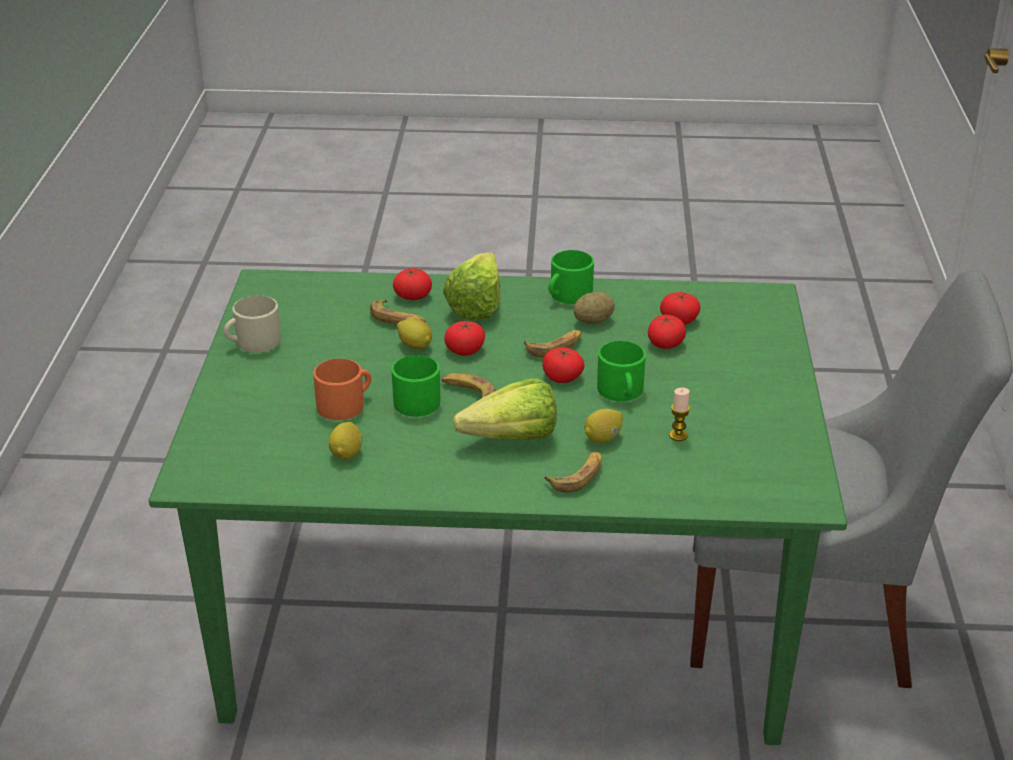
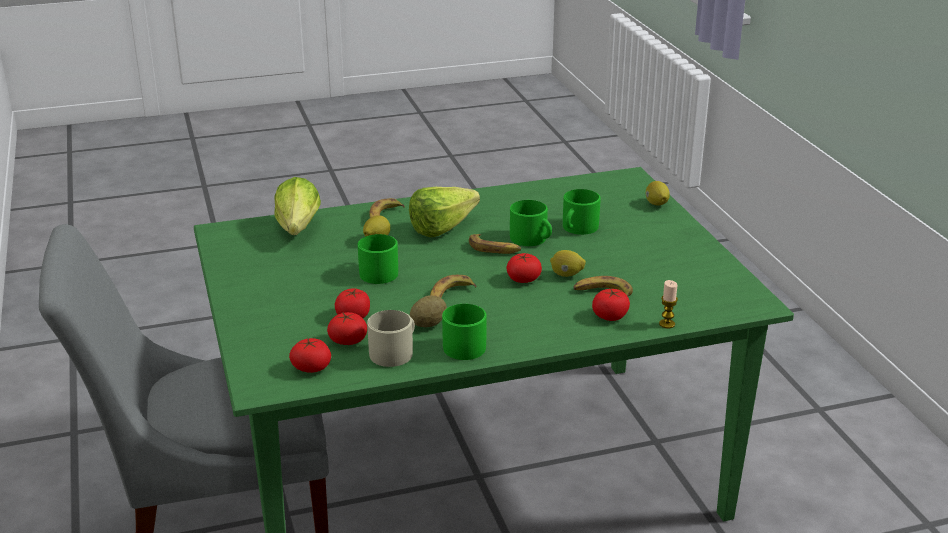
camera: 160 degrees right, 5 degrees down
(253, 342) = (697, 254): beige mug -> beige mug (395, 352)
(346, 404) = (578, 228): orange mug -> green mug
(347, 453) = (547, 203): lemon -> lemon (656, 204)
(480, 303) = (543, 321): lettuce -> lettuce (295, 232)
(562, 377) = (429, 273): tomato -> tomato (311, 367)
(678, 435) = (321, 251): candle -> candle (667, 324)

